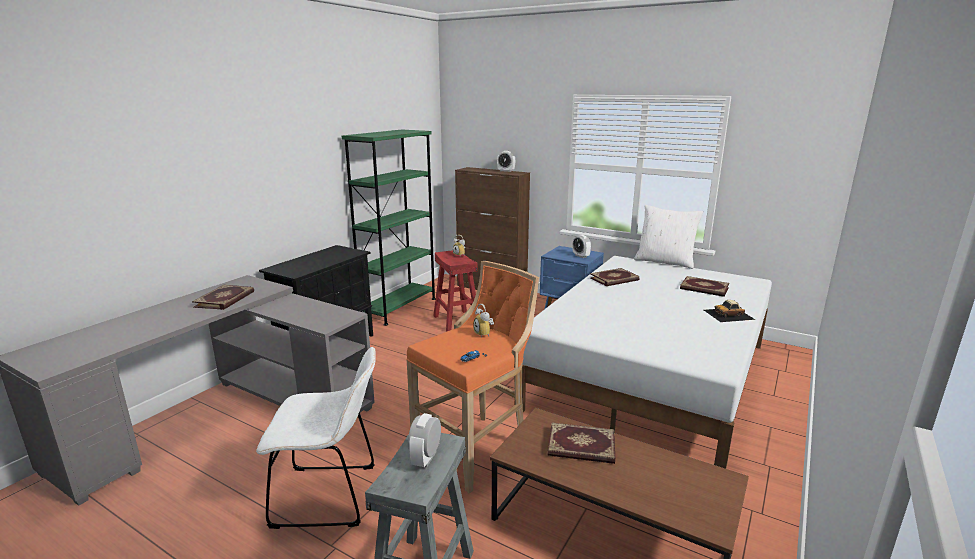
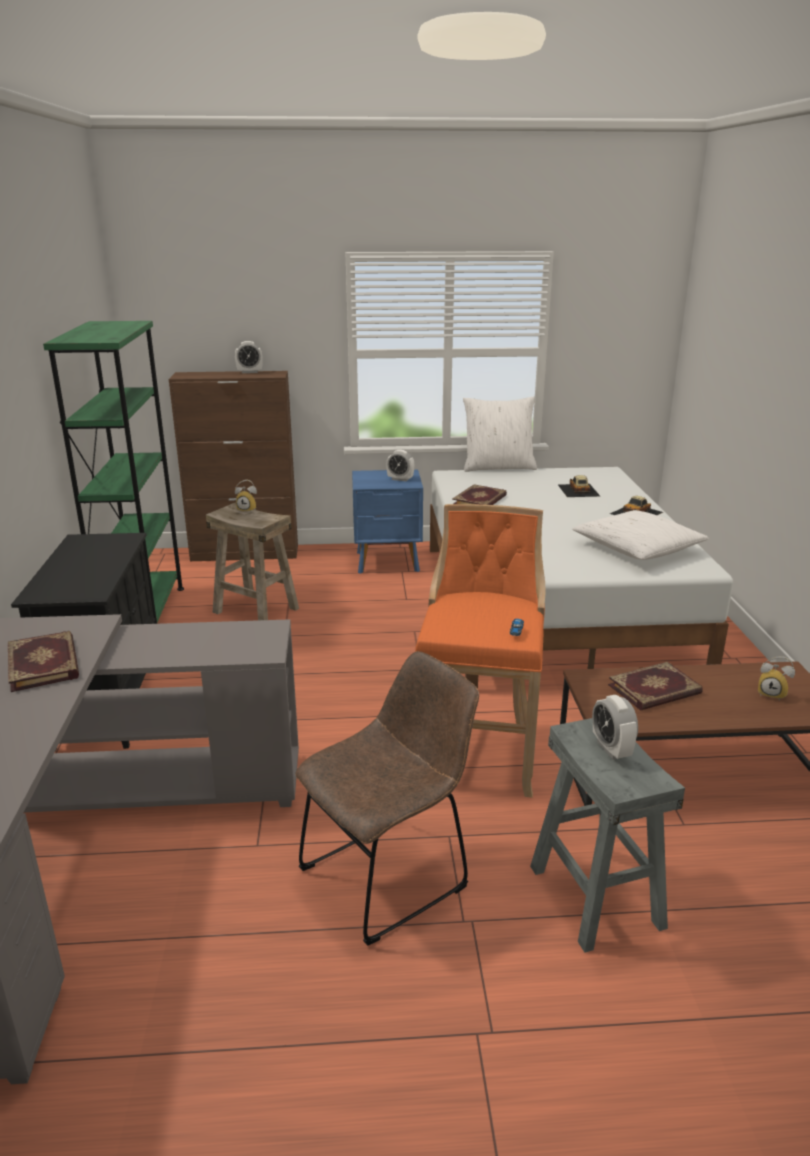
camera: 35 degrees left, 5 degrees up
(331, 496) = (390, 874): white chair -> brown chair
(456, 321) = (255, 610): red stool -> beige stool
(485, 334) = (478, 599): alarm clock -> alarm clock (772, 694)
(684, 338) = (637, 548): none -> white pillow
(704, 289) = (578, 490): book -> toy car

